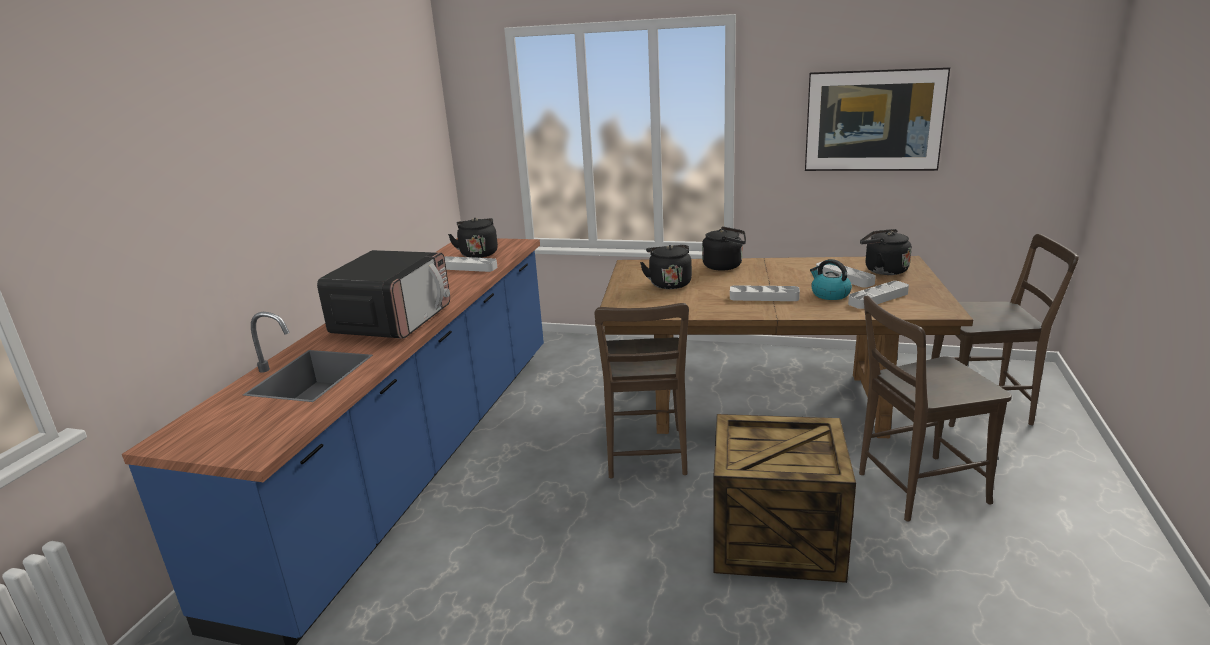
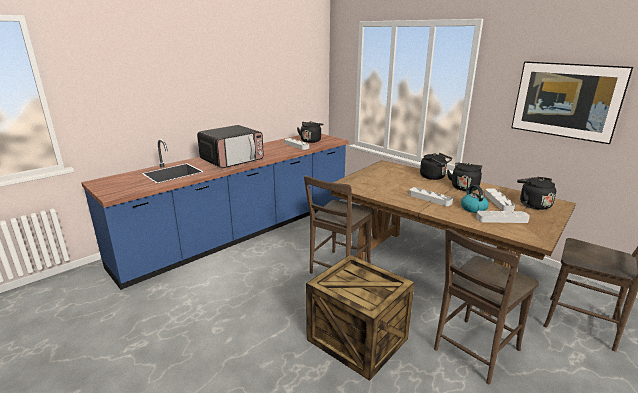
camera: 30 degrees right, 0 degrees up
(669, 283) = (389, 178): black kettle -> black kettle (464, 187)
(915, 488) = (473, 351): brown chair -> brown chair turned 60 degrees counterclockwise

